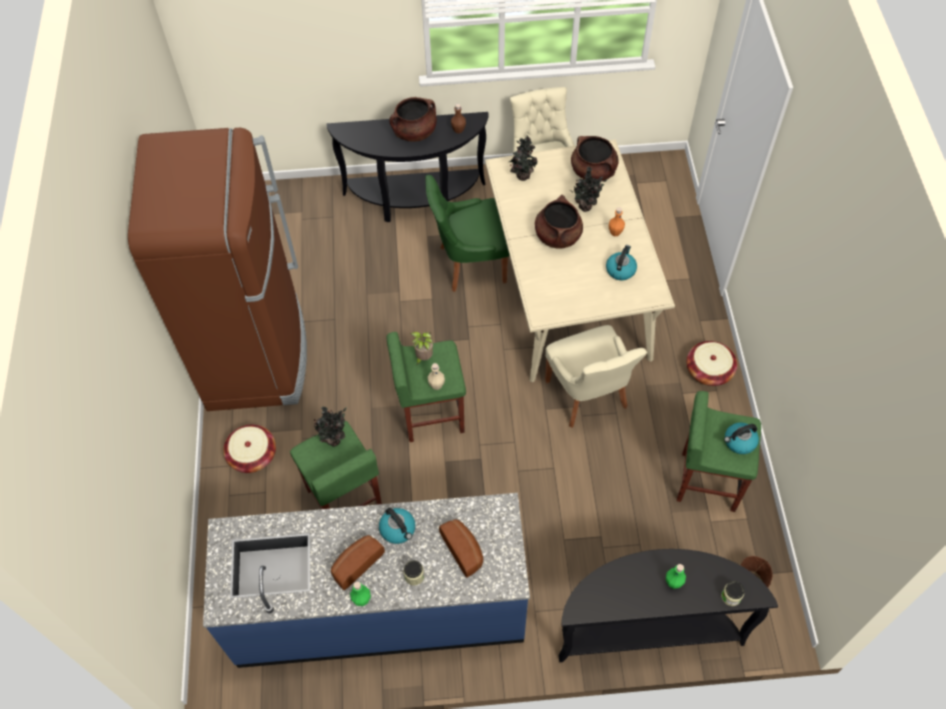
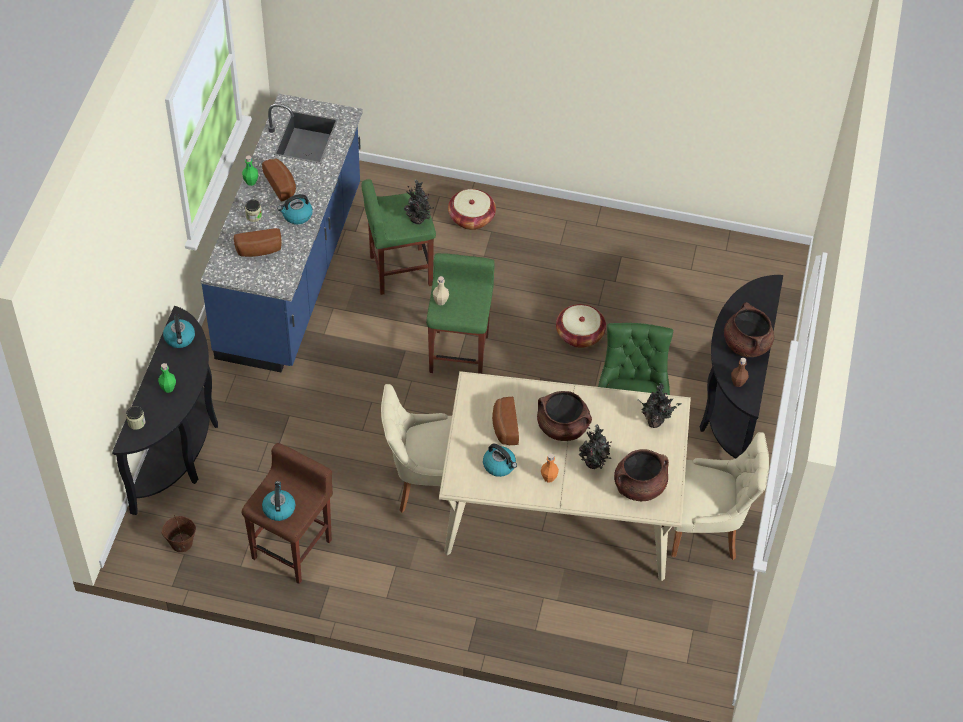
camera: 105 degrees right, 5 degrees down
(256, 355) = (578, 239): brown fridge -> none
(423, 357) = (473, 298): potted plant -> none
(578, 277) = (504, 427): none -> bread
(604, 598) = (180, 338): none -> kettle
(706, 481) = (293, 548): green stool -> brown stool
(709, 371) = (411, 600): basket -> basket (579, 334)

